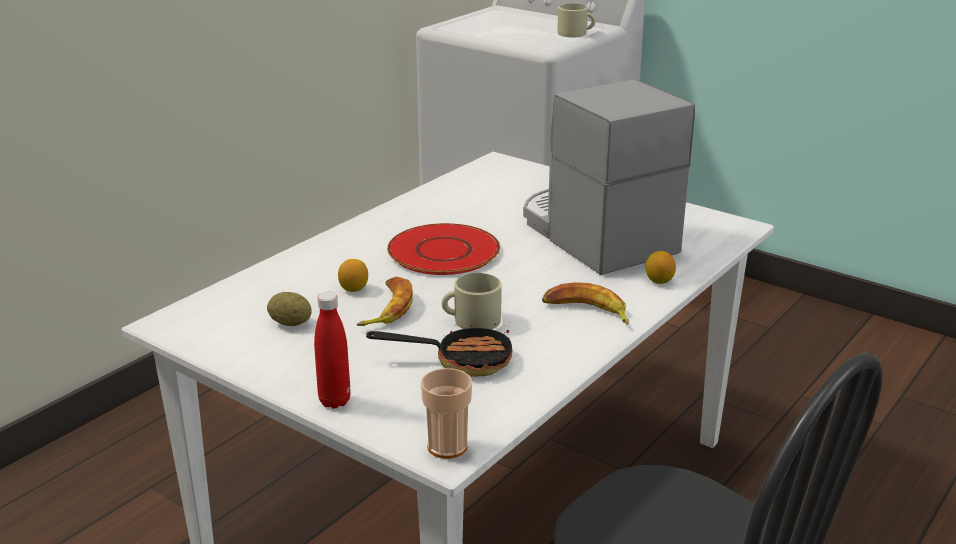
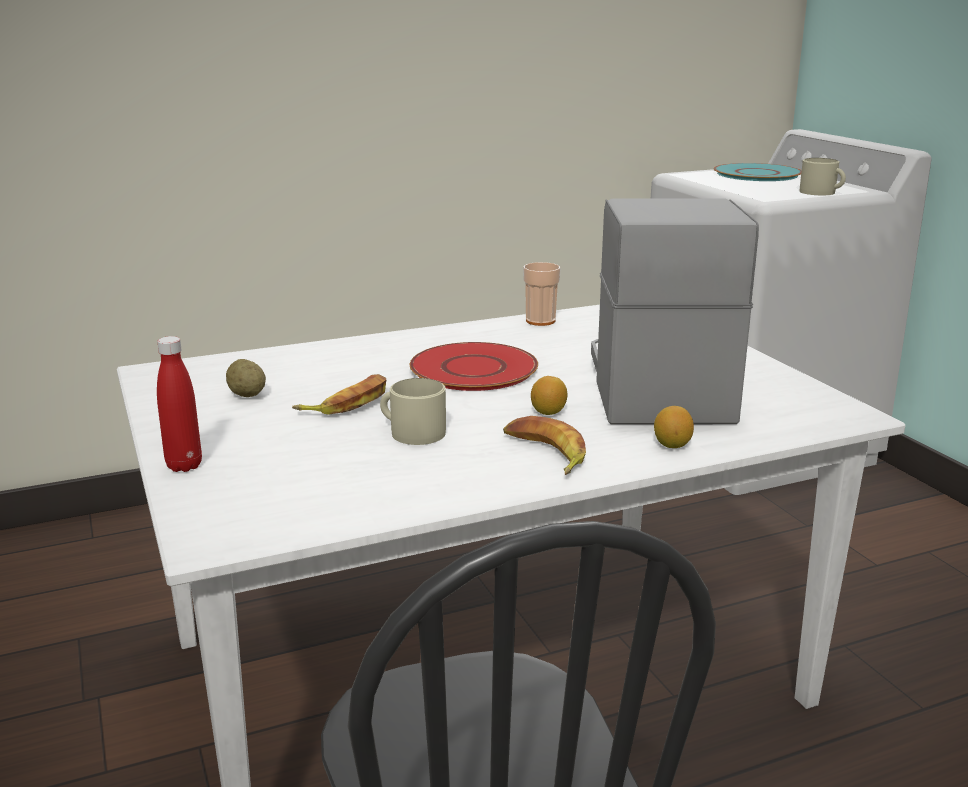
camera: 30 degrees right, 5 degrees down
(353, 289) = (343, 381): lemon -> lemon (548, 412)
(447, 446) = (218, 535): cup -> cup (540, 321)
(461, 360) = (349, 464): frying pan -> none
(501, 18) = (756, 174): none -> turquoise plate

